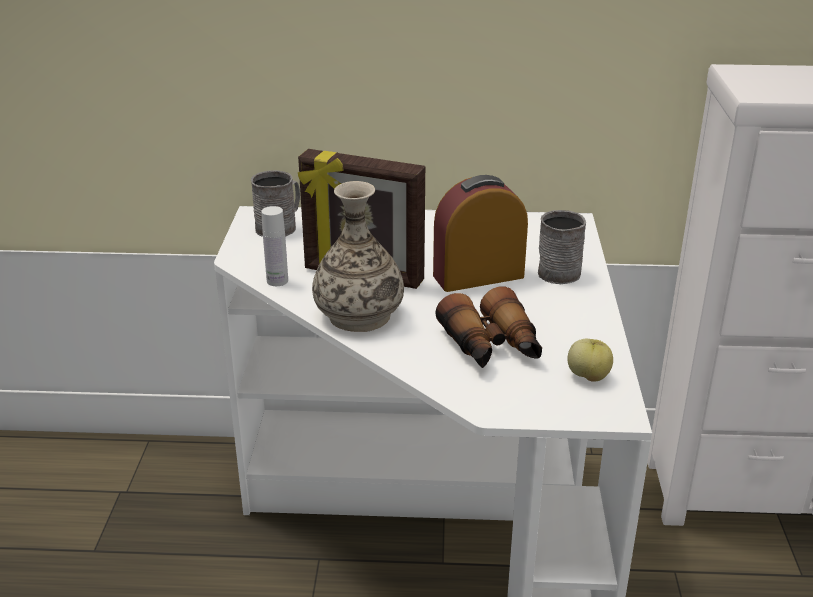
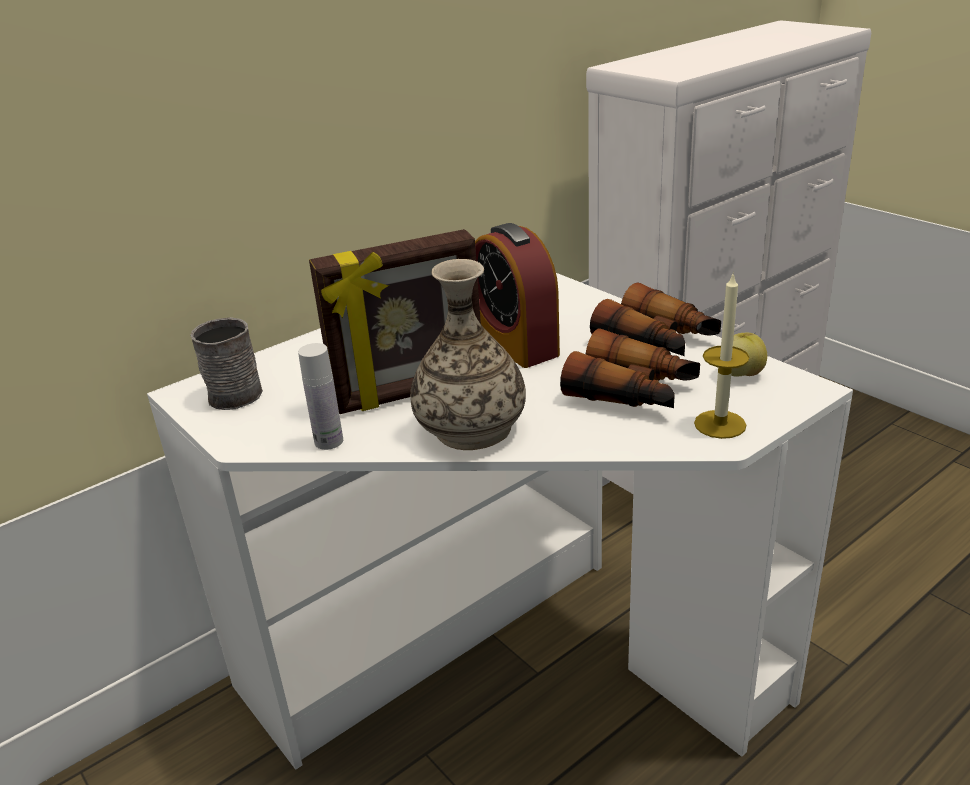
camera: 40 degrees left, 0 degrees up
(478, 276) = (515, 343): alarm clock -> alarm clock turned 60 degrees counterclockwise
(507, 398) = (720, 424): none -> candle
(559, 270) = (569, 307): grey mug -> none
(574, 324) = (658, 342): none -> binoculars

